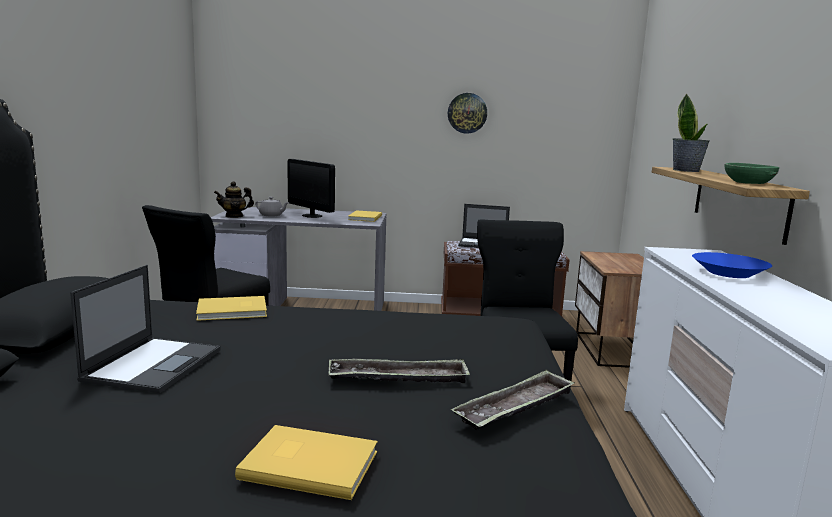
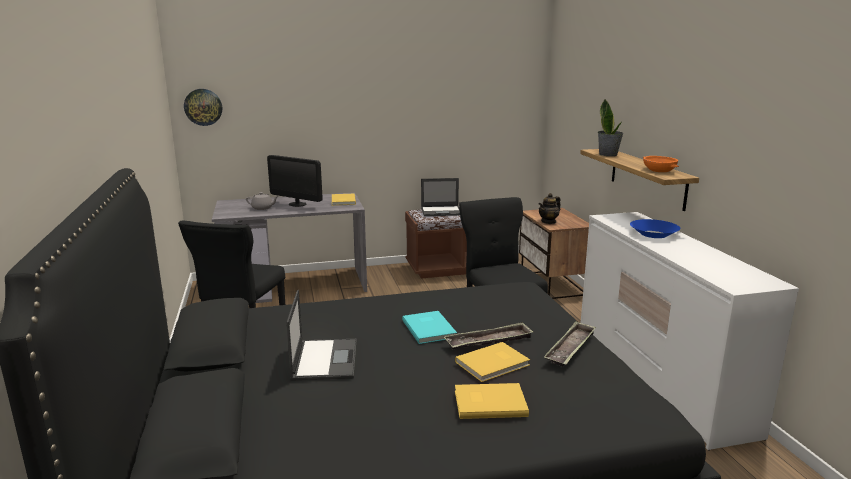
camera: 15 degrees left, 5 degrees up
(233, 311) = (329, 308): yellow book -> yellow book (494, 364)
(234, 216) = (231, 213): teapot -> teapot (548, 222)
(333, 350) = (430, 328): none -> turquoise book
(467, 113) = (416, 102): wall clock -> wall clock (203, 107)
(749, 182) = (659, 170): green bowl -> orange bowl

